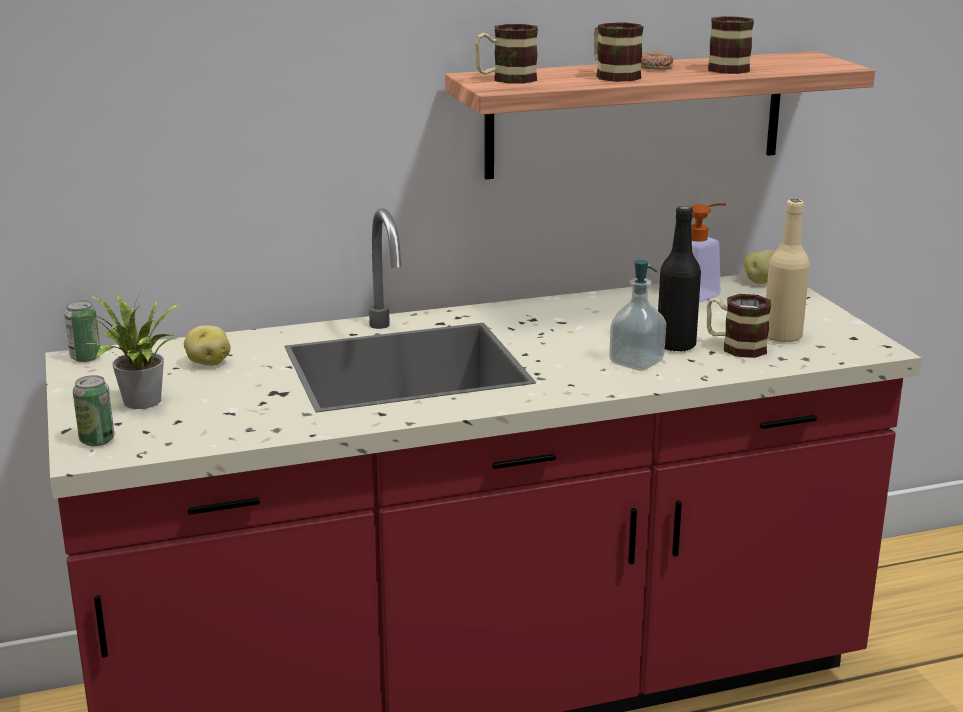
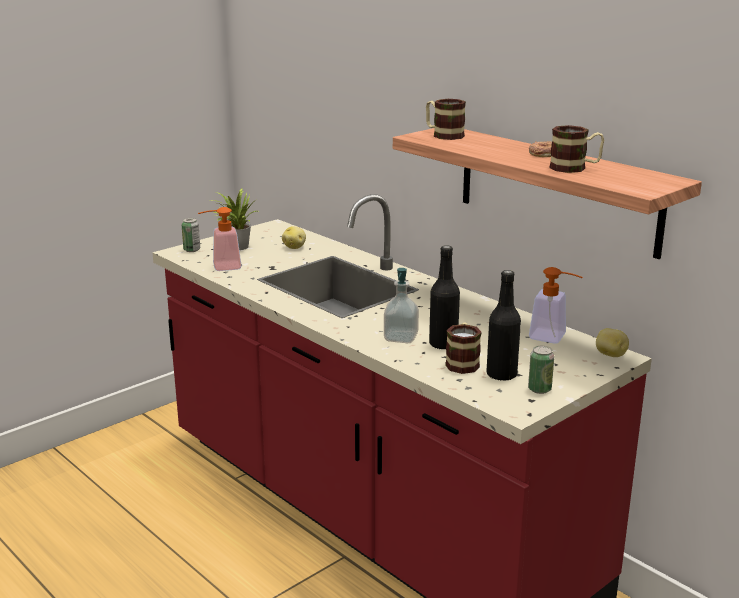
camera: 65 degrees right, 0 degrees up
(85, 357) = (278, 226): can -> can (539, 389)
(223, 429) = (221, 267): none -> soap dispenser
(612, 75) = (495, 149): mug -> none
(782, 336) = (501, 375): beige bottle -> black bottle

